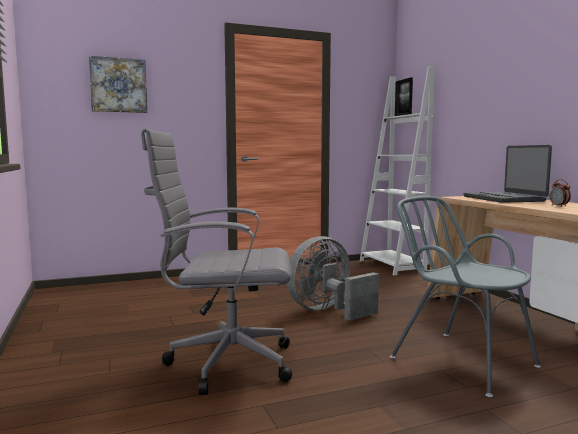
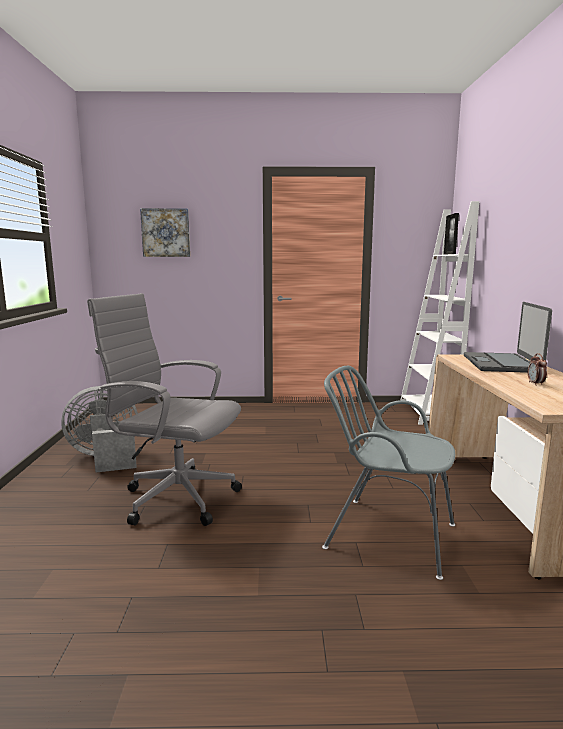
camera: 20 degrees right, 5 degrees up
(327, 311) = (311, 458): grey fan -> grey fan (106, 458)
(458, 359) = (385, 533): grey chair -> grey chair turned 45 degrees counterclockwise

